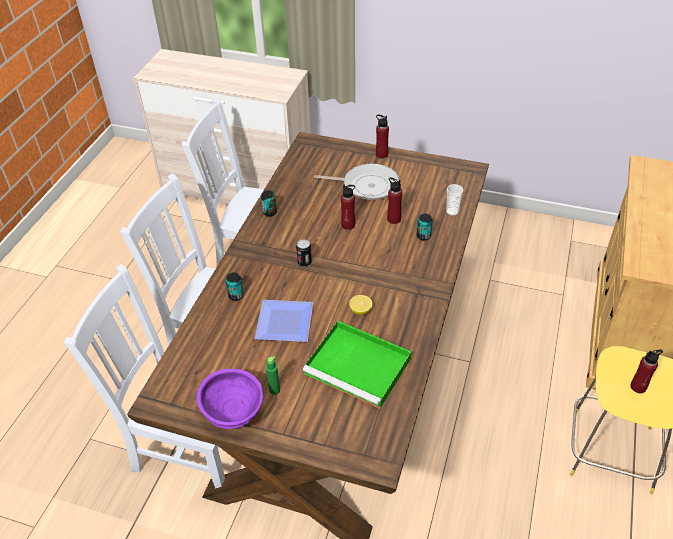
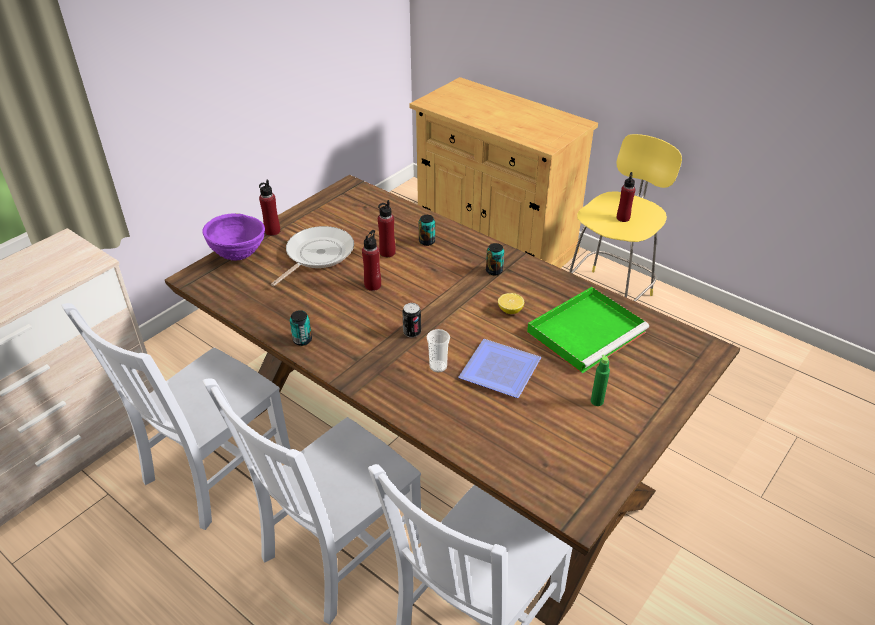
camera: 70 degrees left, 5 degrees down
(234, 416) = (623, 443): purple bowl -> purple bowl (239, 256)
(236, 295) = (433, 402): can -> can (494, 271)
(452, 211) = (403, 215): cup -> cup (438, 366)

